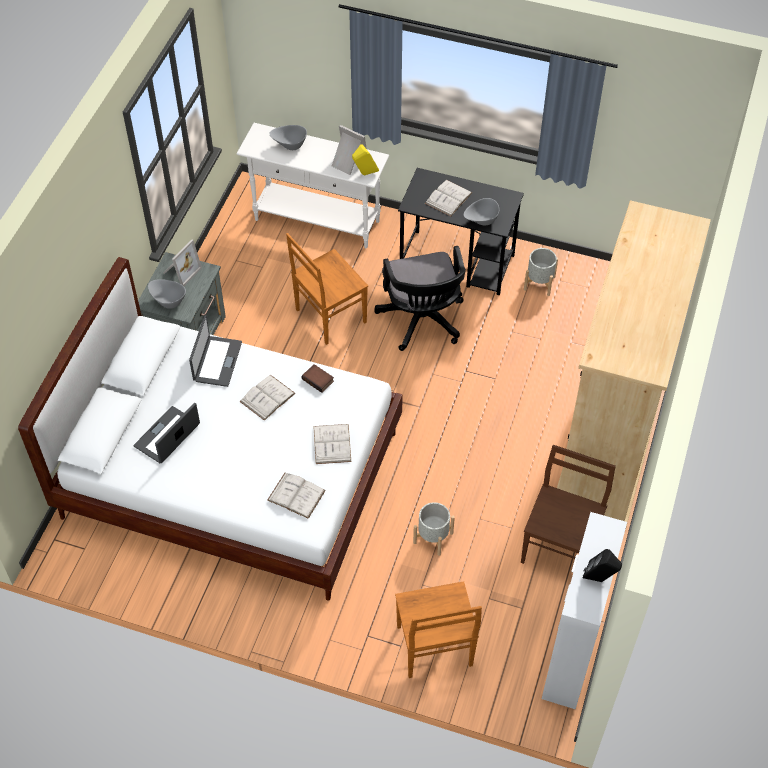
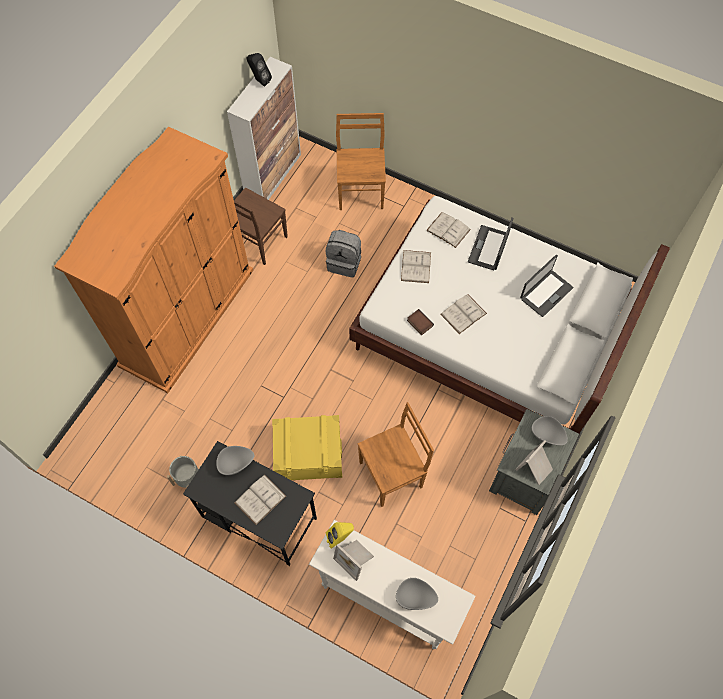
camera: 170 degrees left, 10 degrees up
(217, 361) = (504, 354): laptop -> laptop (489, 248)
(422, 322) = (308, 453): black office chair -> yellow storage box
(433, 538) = (344, 262): grey planter -> grey backpack
(611, 439) = (187, 317): beige wardrobe -> orange wardrobe

